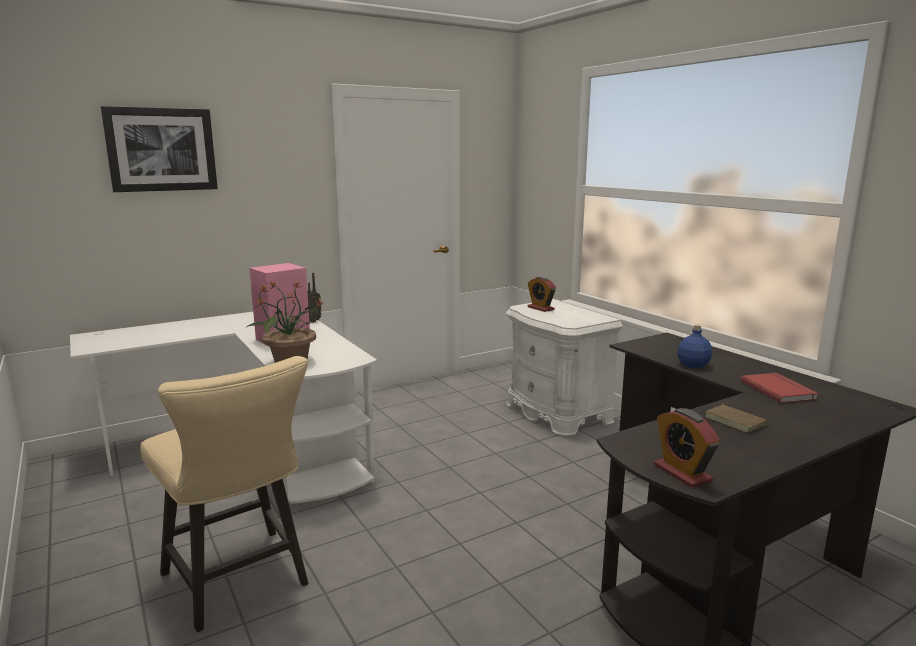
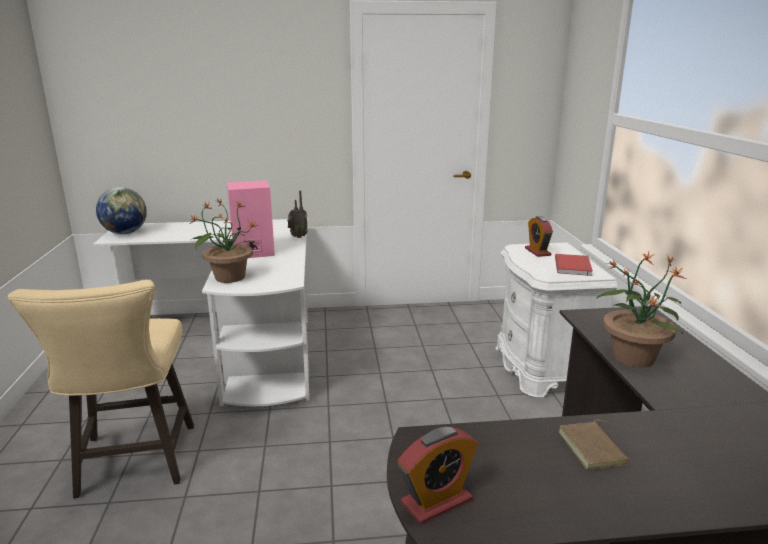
camera: 25 degrees right, 5 degrees up
(98, 341) = (125, 233): none -> globe
(161, 150) = (189, 68): picture -> none
(682, 473) = (436, 501): alarm clock -> alarm clock turned 120 degrees counterclockwise
(693, 365) = (633, 357): blue bottle -> potted plant
(779, 390) = (711, 417): red book -> red book (574, 266)

